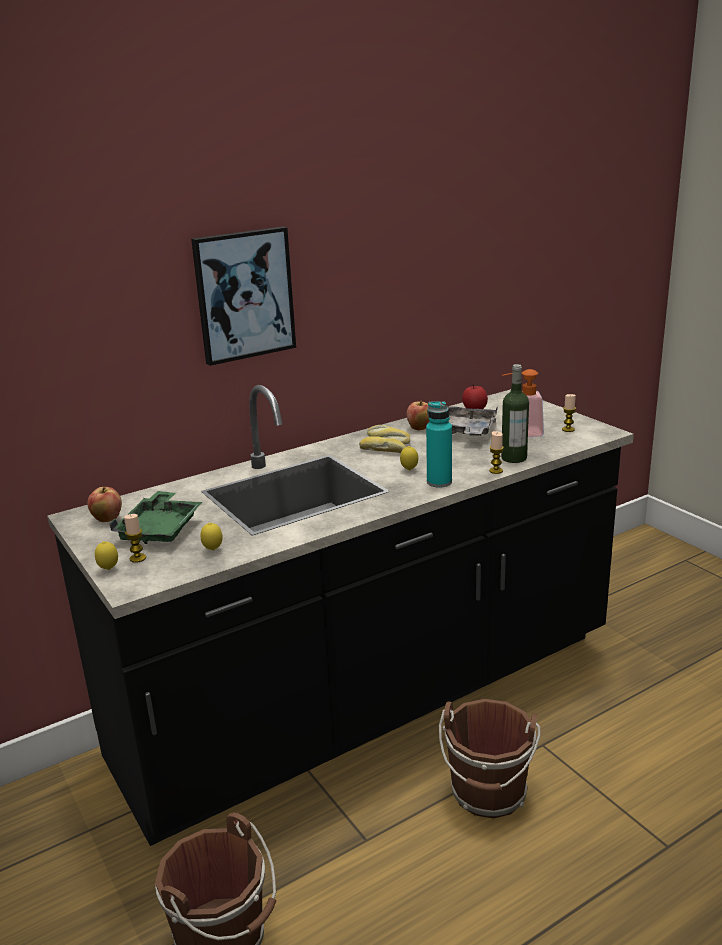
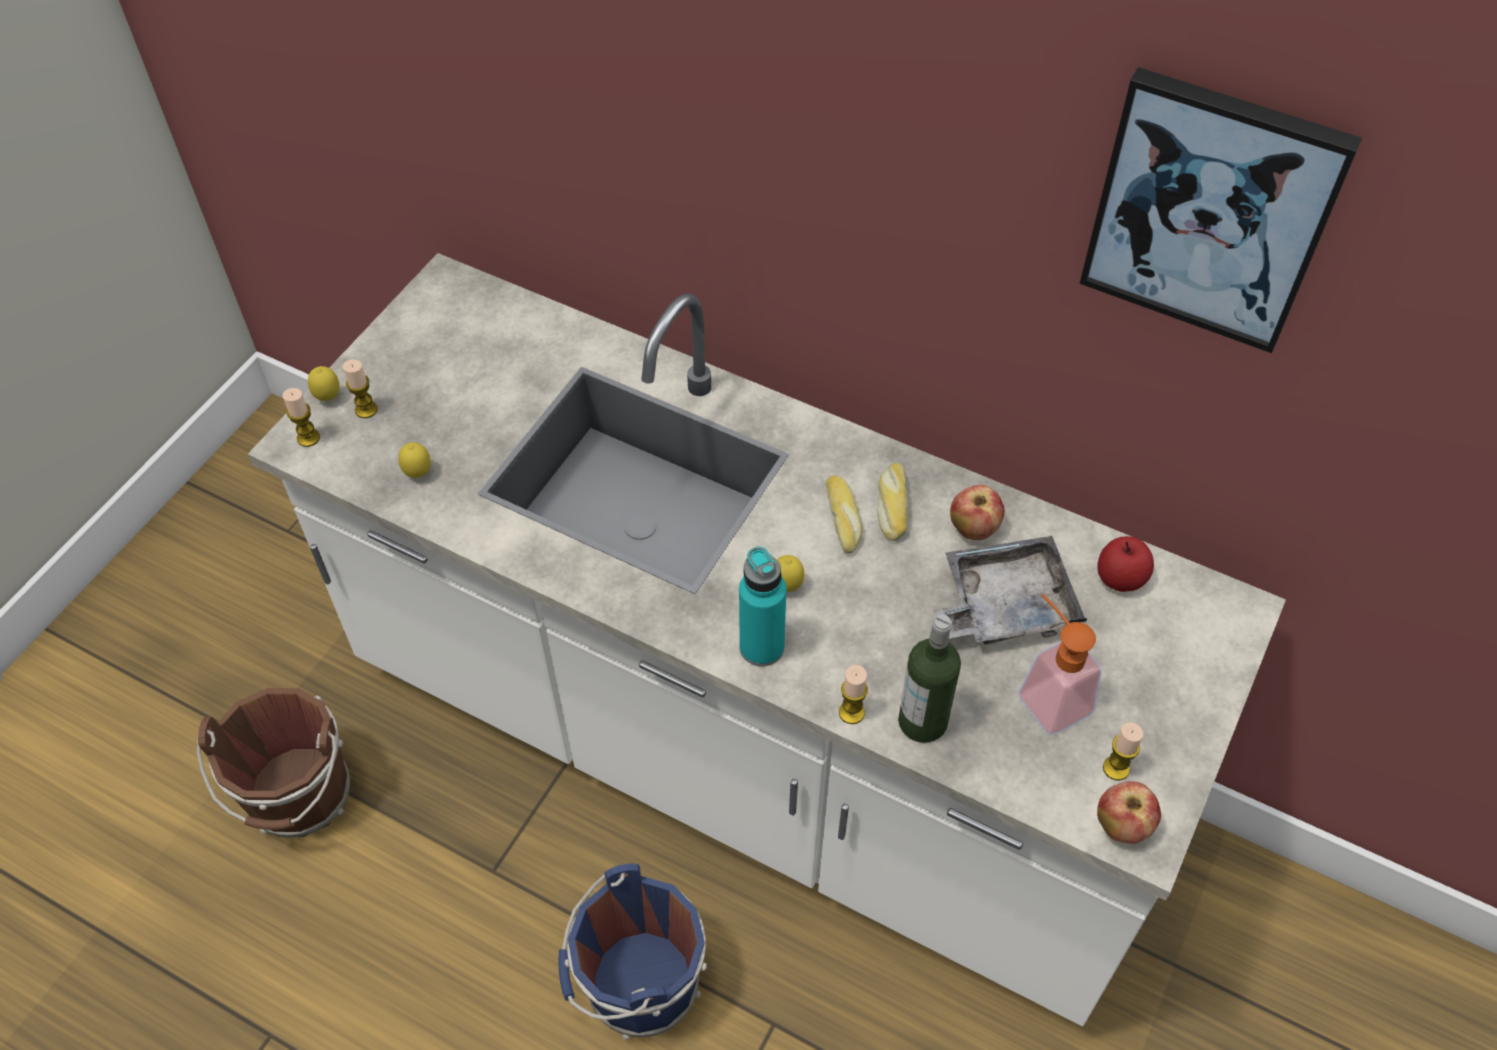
camera: 60 degrees right, 30 degrees up
(107, 519) = (453, 318): apple -> apple (1122, 826)
(132, 582) = (308, 438): none -> candle
(161, 529) = (450, 388): green tray -> none
(244, 295) = (745, 148): picture -> picture (1211, 210)
(371, 701) = (748, 754): black counter -> white counter
(488, 794) = (637, 986): brown bucket -> blue bucket

